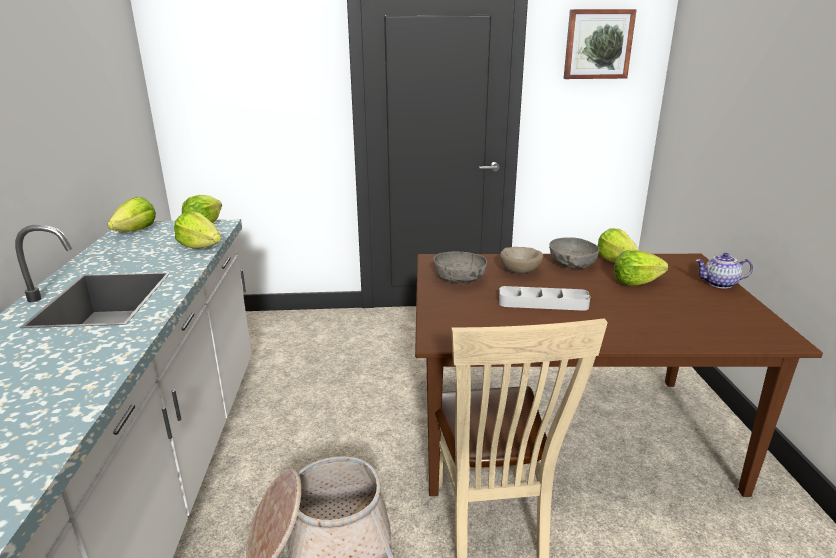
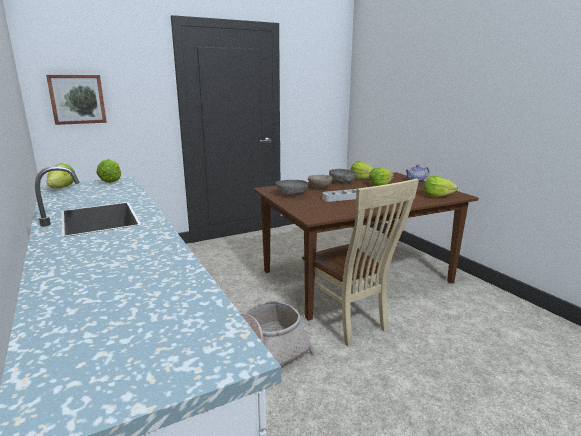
camera: 25 degrees left, 5 degrees down
(200, 247) = (128, 190): lettuce -> lettuce (437, 196)
(598, 44) = (316, 67): picture -> picture (77, 99)

